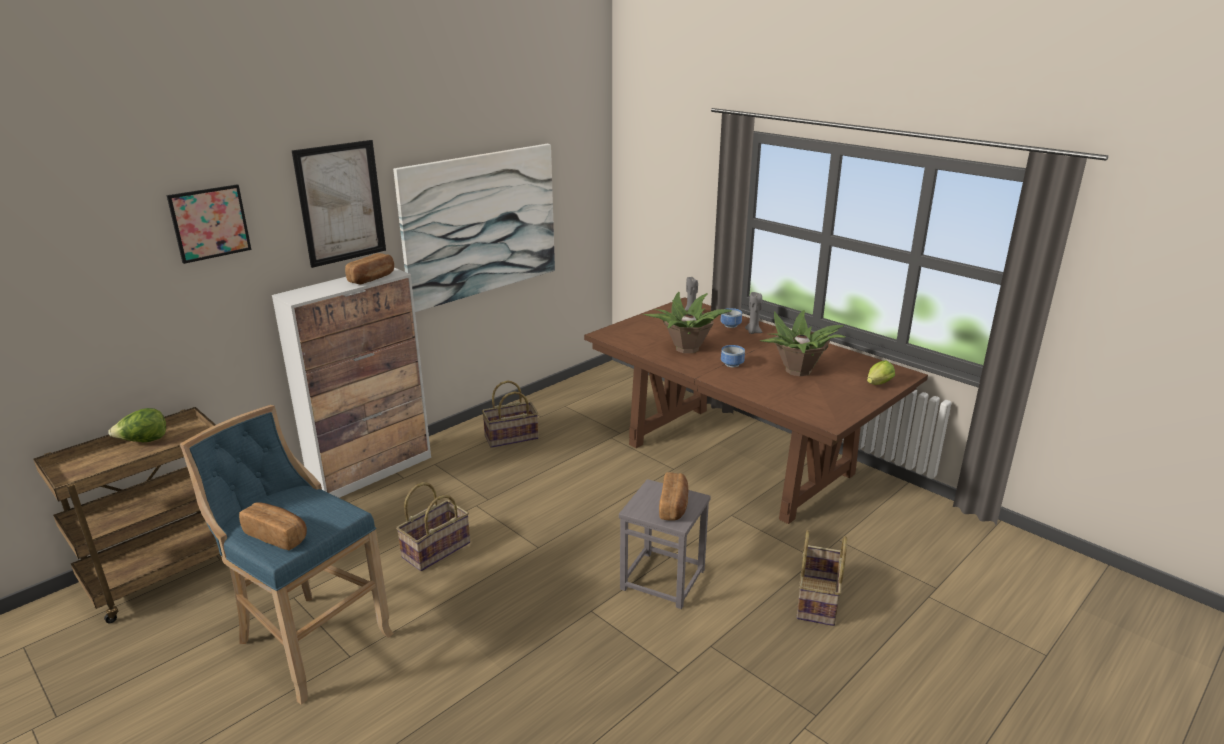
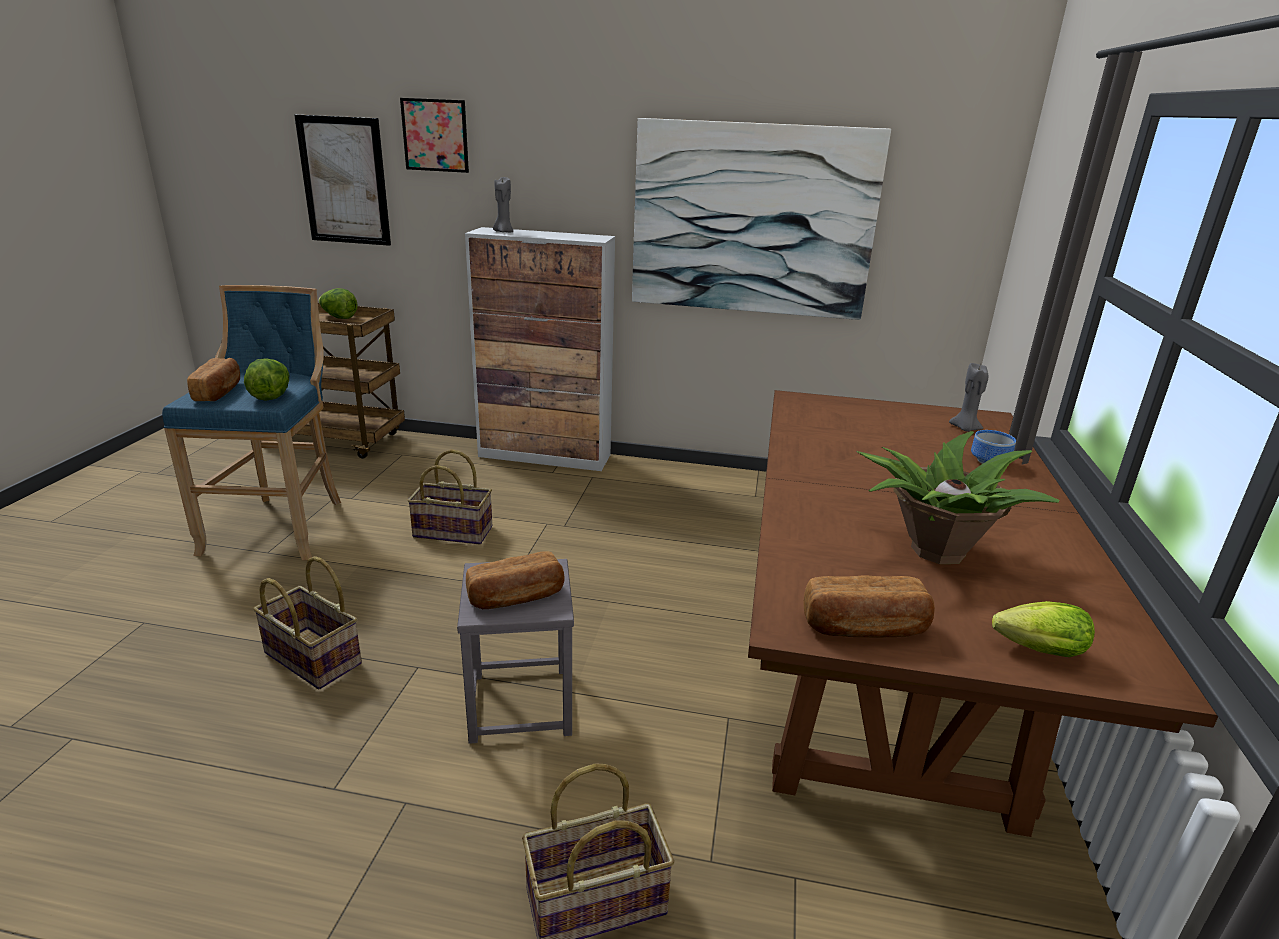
camera: 55 degrees right, 0 degrees up
(325, 511) = (271, 396): none -> lettuce
(341, 203) = (569, 146): picture -> picture (344, 181)
(372, 278) = (570, 237): bread -> bread (864, 628)
(511, 438) = (690, 495): basket -> basket (311, 659)
(686, 349) = (847, 451): potted plant -> none
(733, 364) = (858, 493): bowl -> none
(753, 332) = (1003, 482): grey candle -> grey candle (503, 232)

